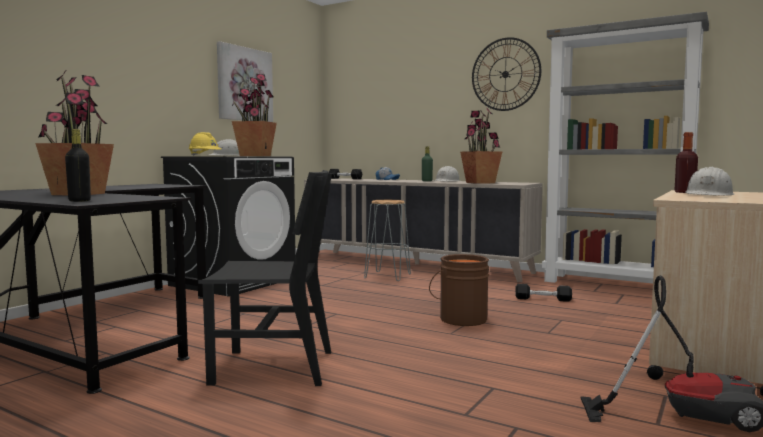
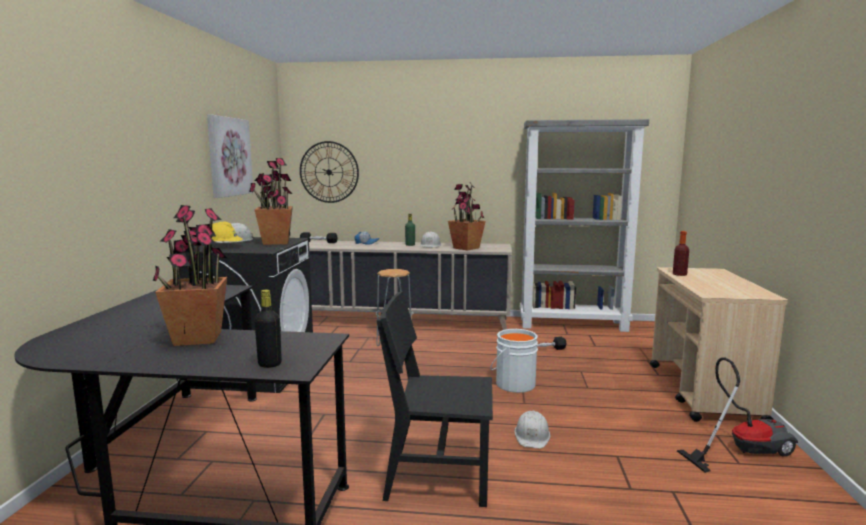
camera: 25 degrees left, 5 degrees up
(273, 367) = (438, 477): black chair -> black chair turned 150 degrees counterclockwise
(462, 319) = (513, 384): brown bucket -> white bucket
(505, 74) = (475, 149): wall clock -> wall clock (329, 172)
(709, 195) = (706, 281): white hard hat -> white hard hat (532, 435)

